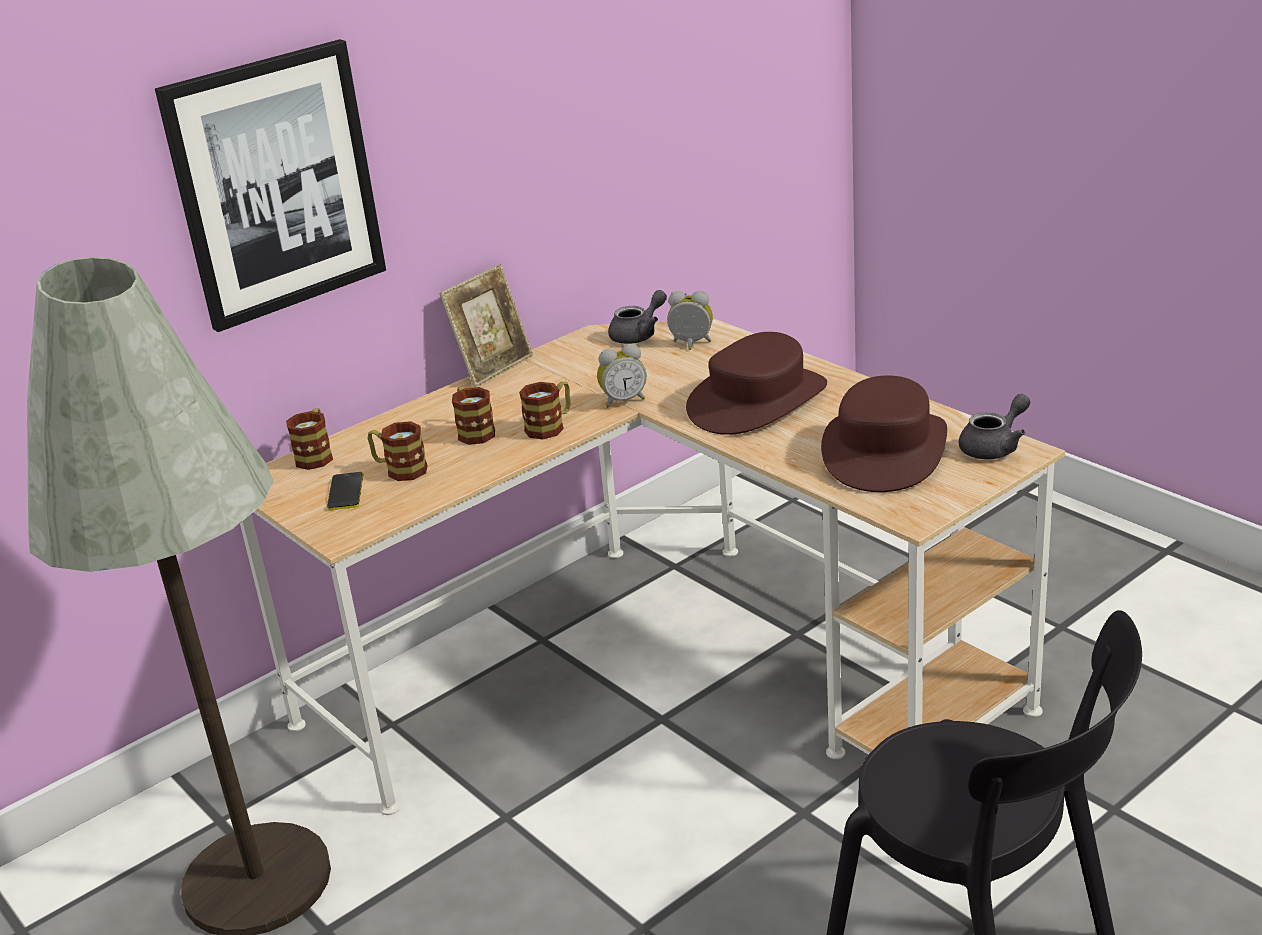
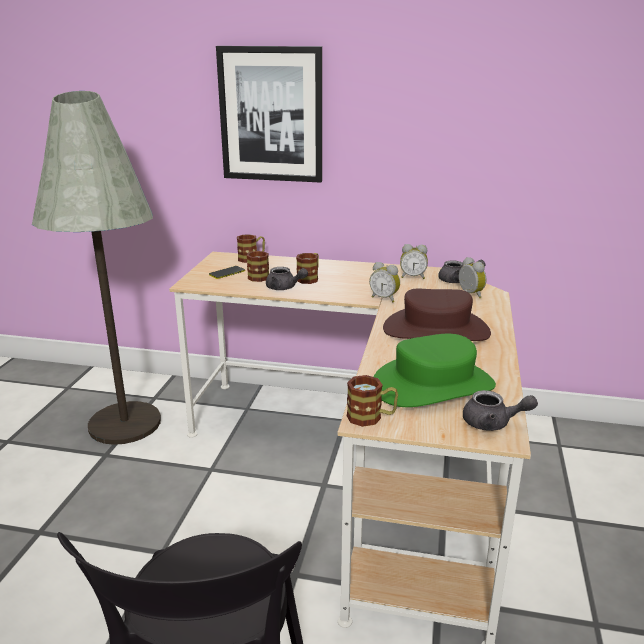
camera: 50 degrees right, 5 degrees down
(480, 461) = (284, 288): none -> grey teapot
(493, 367) = (374, 263): picture frame -> none
(550, 426) = (336, 291): mug -> mug (371, 417)
(583, 358) = (412, 277): none -> alarm clock
(884, 450) = (433, 385): brown hat -> green hat

